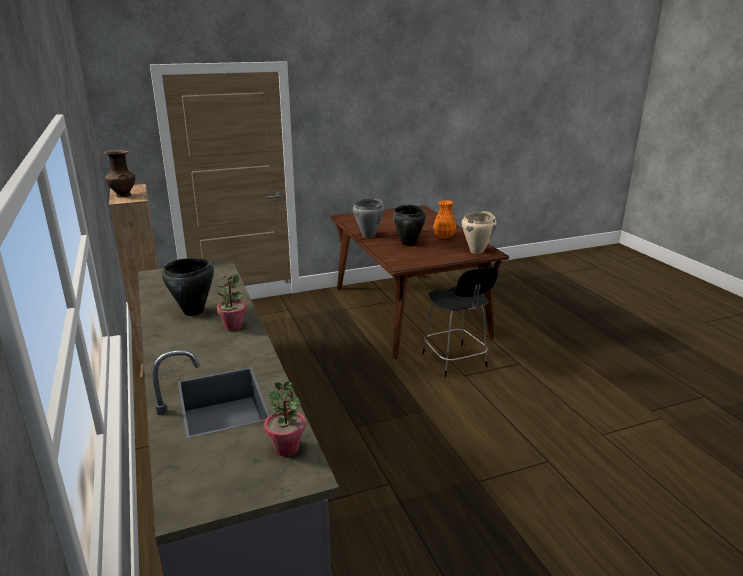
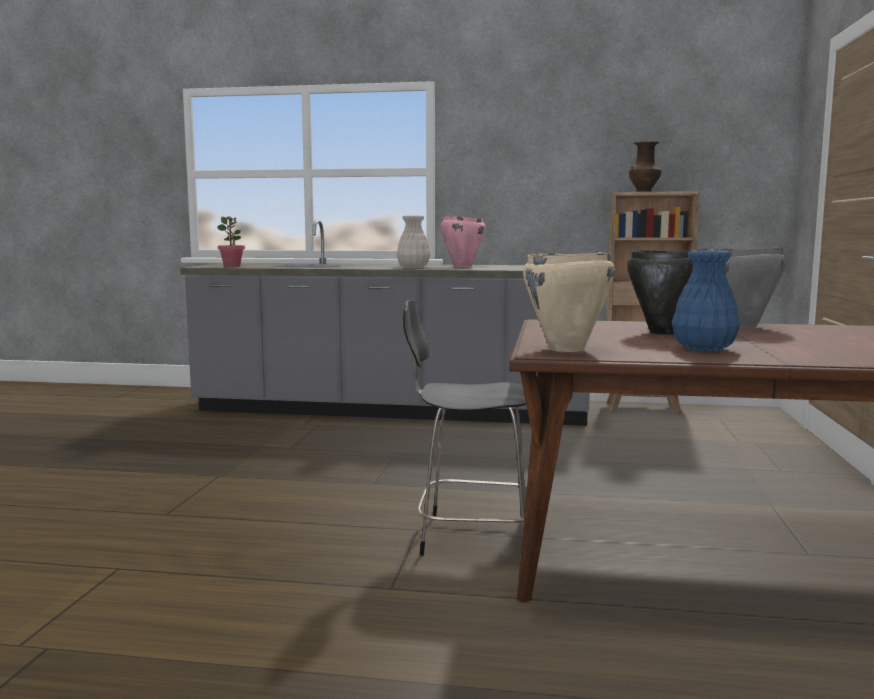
camera: 120 degrees right, 15 degrees down
(193, 312) = (462, 266): black cooking pot -> pink cooking pot
(233, 326) = (413, 267): potted plant -> white vase
(444, 236) = (704, 349): orange vase -> blue vase

